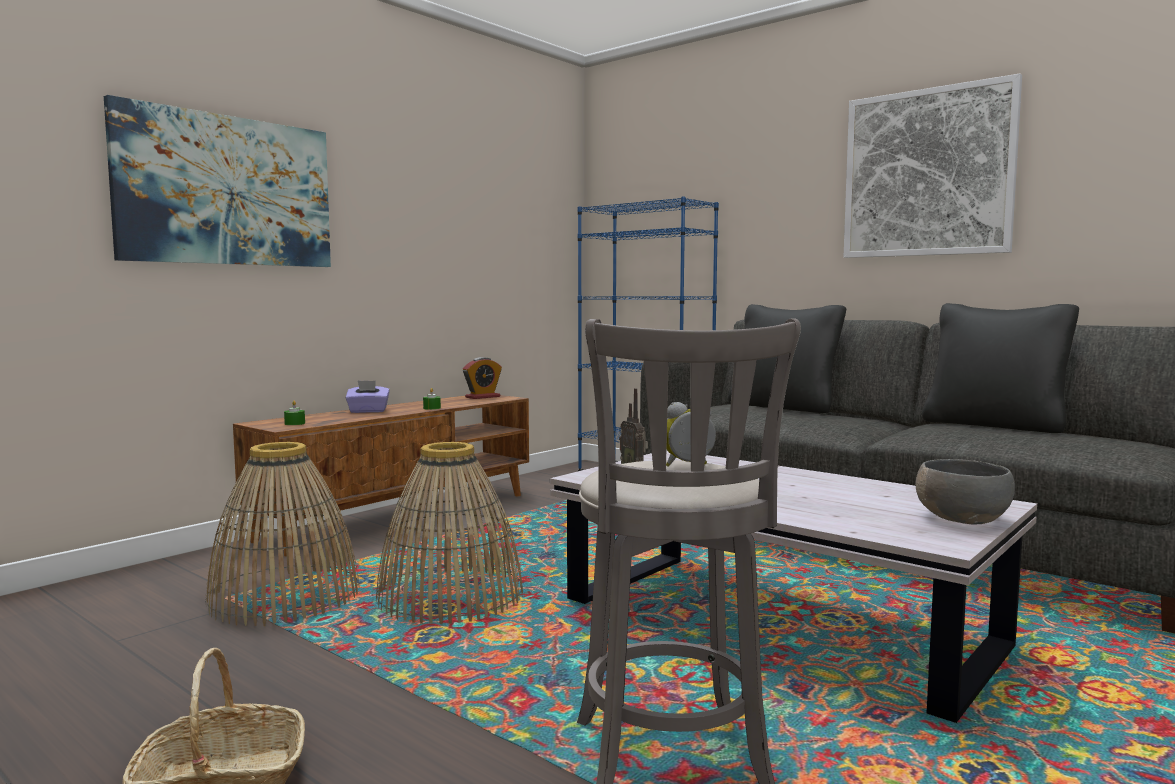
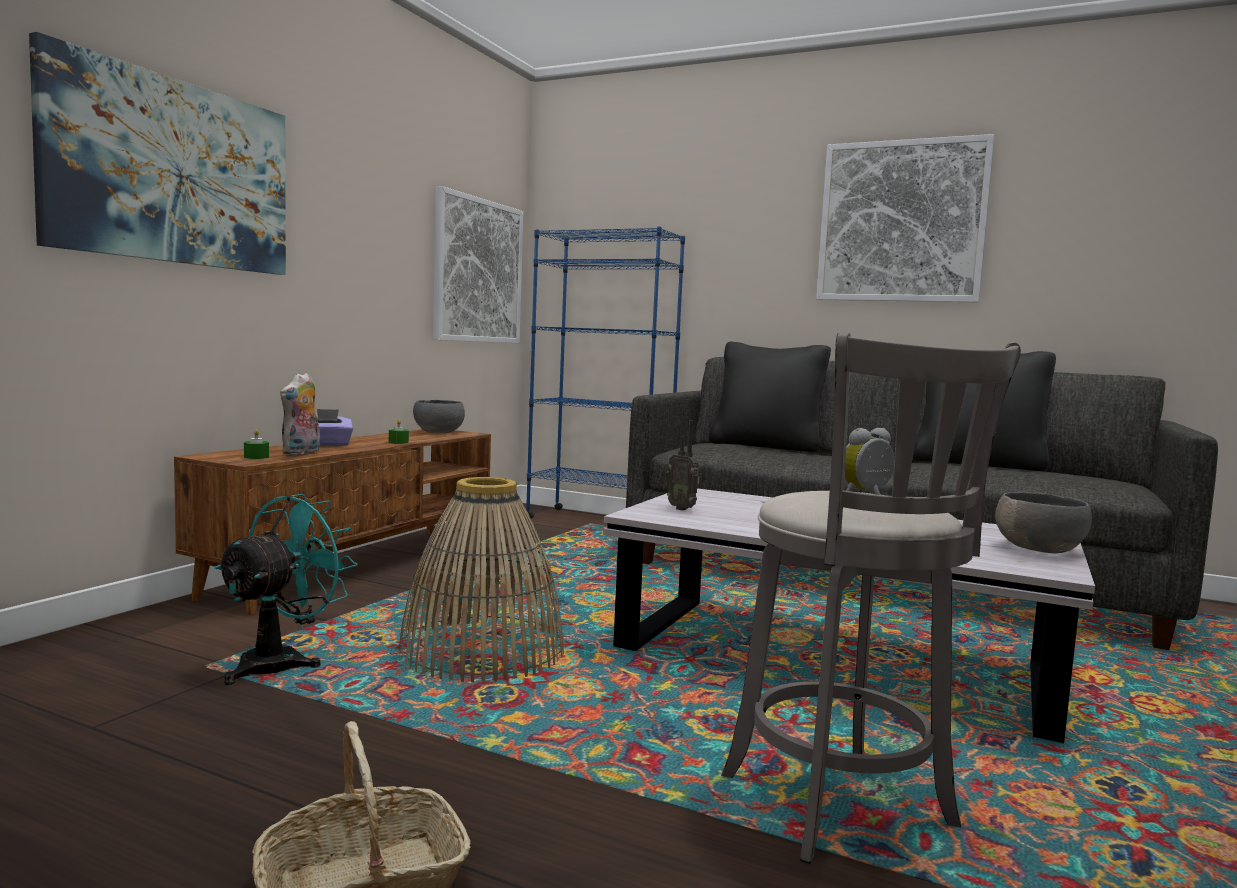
camera: 15 degrees left, 0 degrees up
(284, 597) = (282, 662): basket -> turquoise fan
(336, 419) = (301, 452): none -> plush toy
(482, 397) = (438, 432): alarm clock -> grey bowl
(529, 248) = (478, 271): none -> picture

